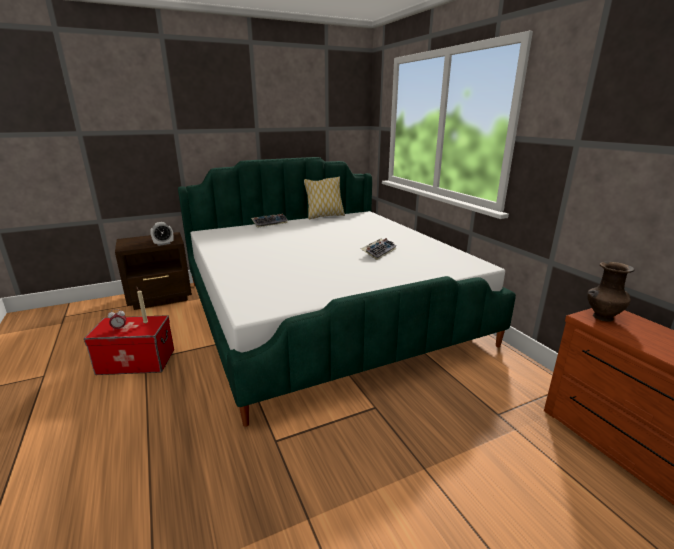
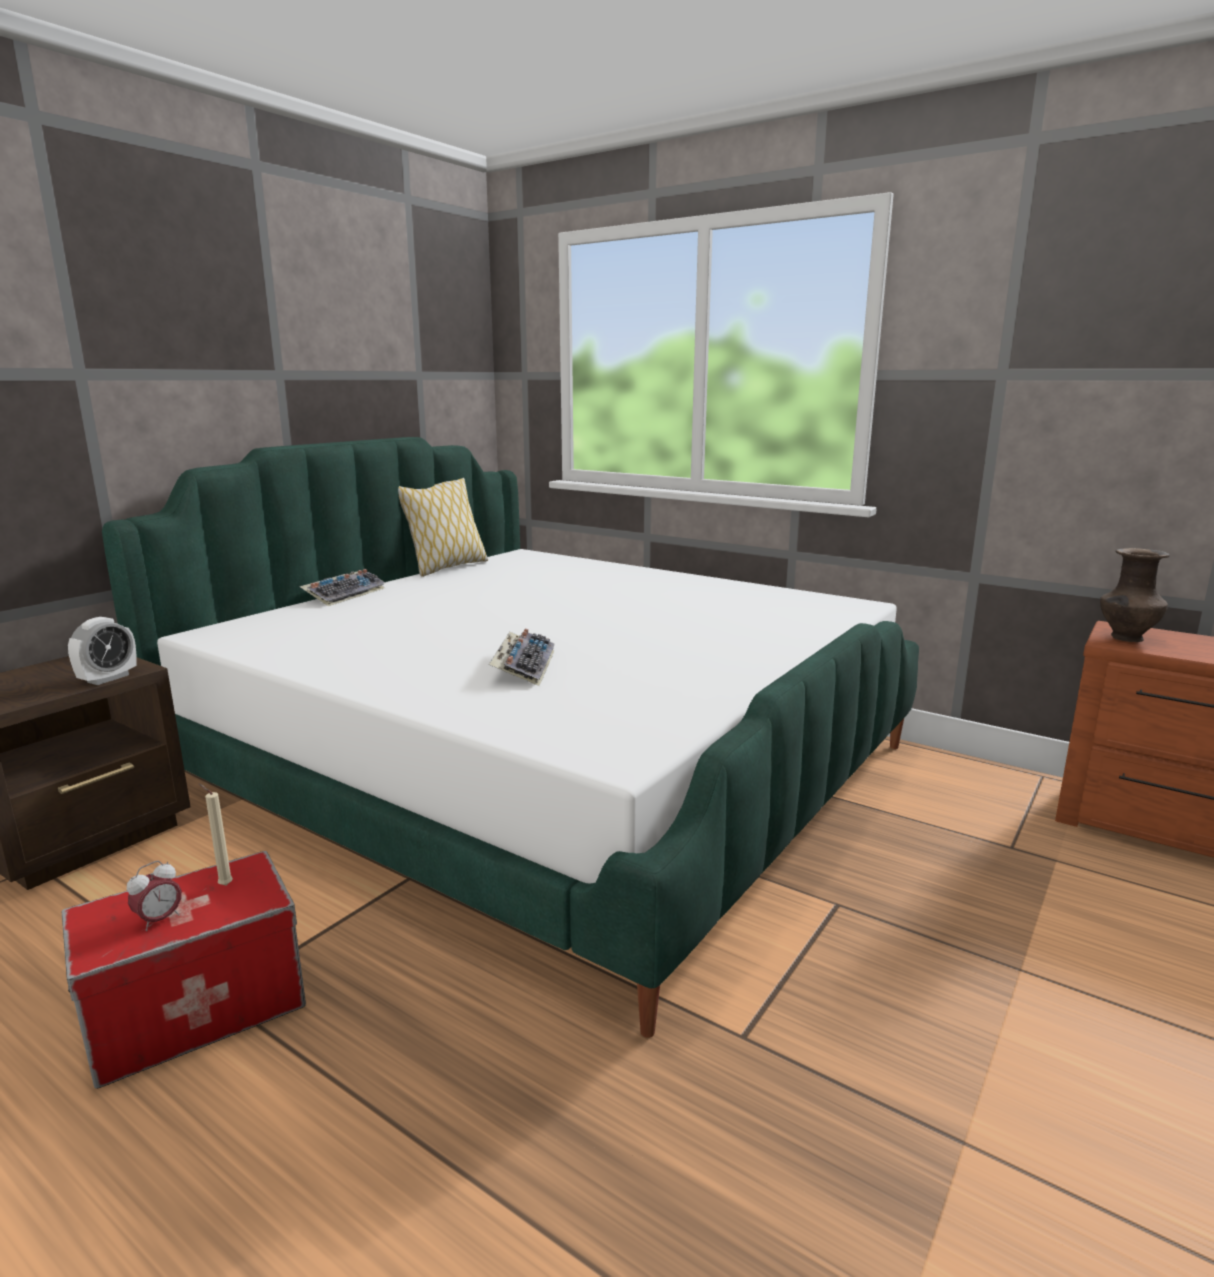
camera: 30 degrees left, 5 degrees down
(378, 252) = (664, 611): keyboard -> keyboard (523, 666)

